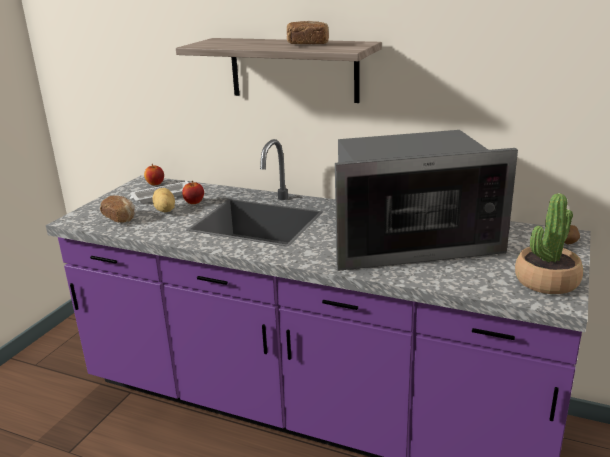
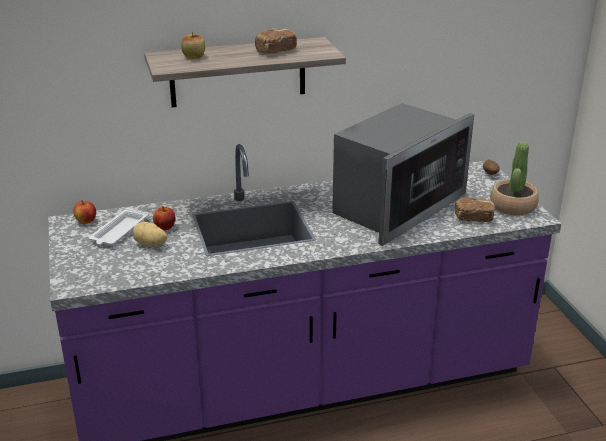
camera: 40 degrees left, 5 degrees up
(120, 218) = (119, 266): bread -> bread (473, 218)
(235, 42) = (194, 57): none -> apple

